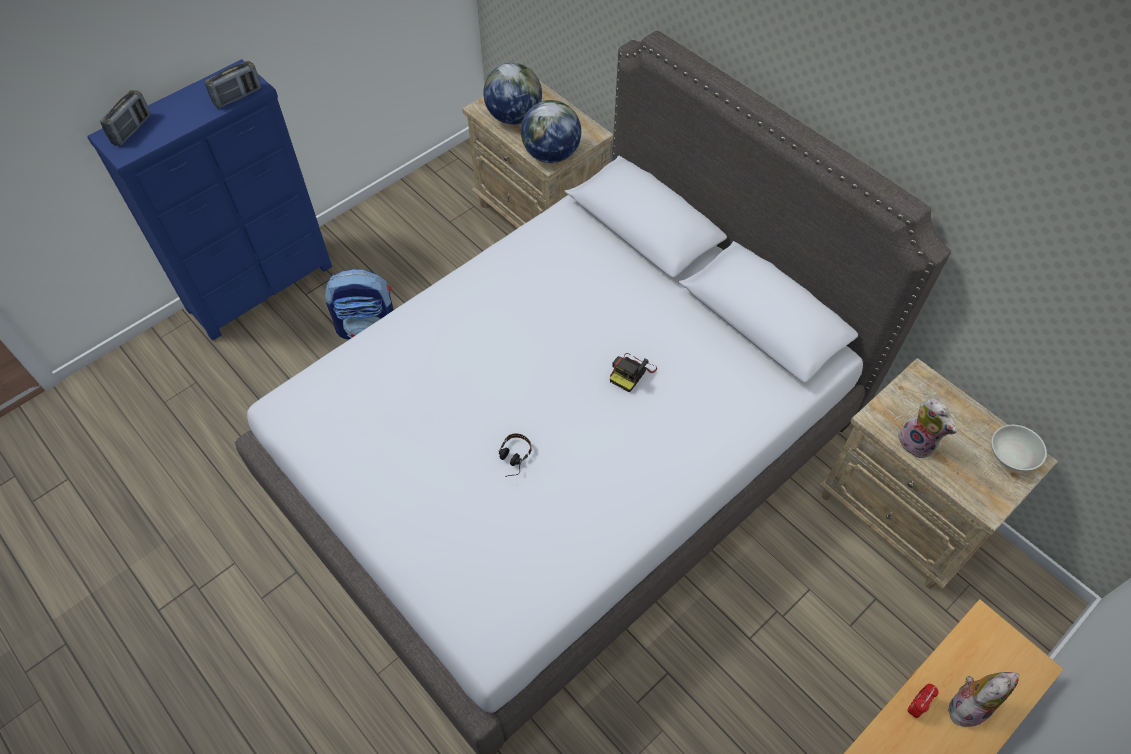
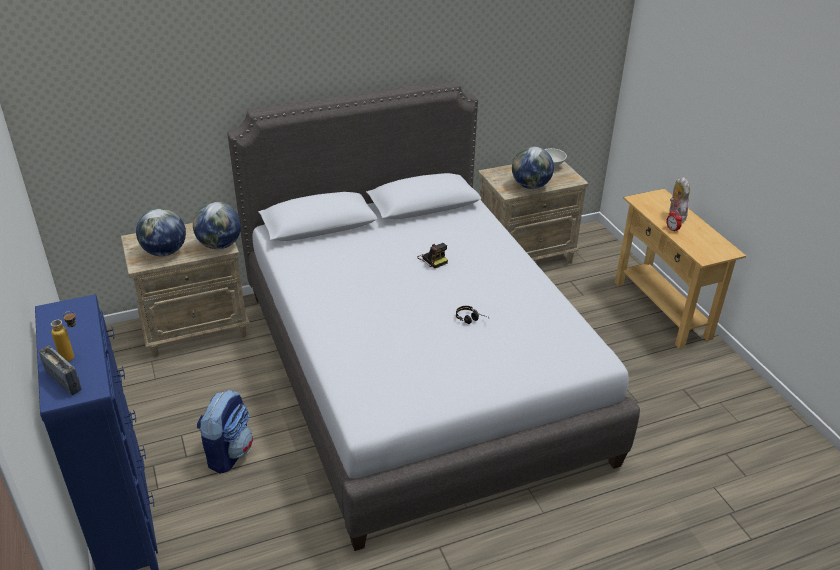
camera: 70 degrees left, 20 degrees down
(169, 119) = (73, 357): none -> bottle
(238, 97) = (85, 314): radio -> none
(918, 443) = (530, 186): plush toy -> globe

